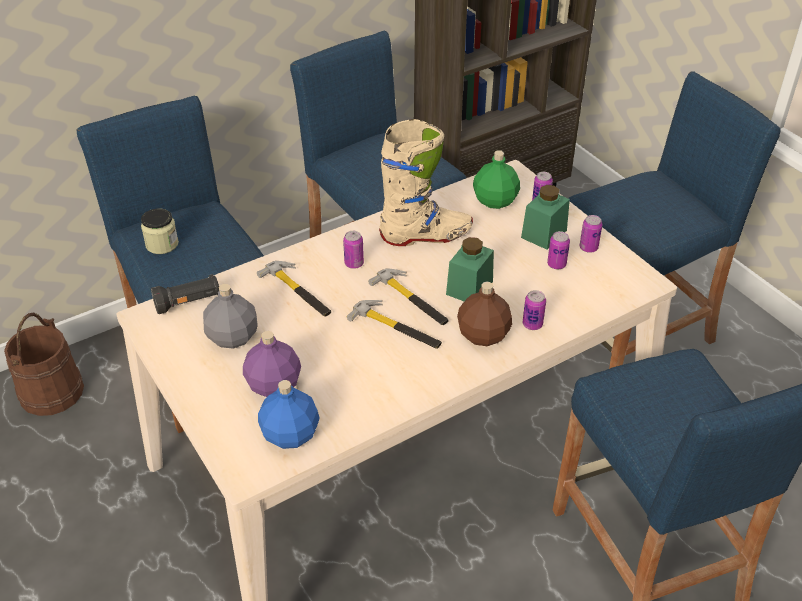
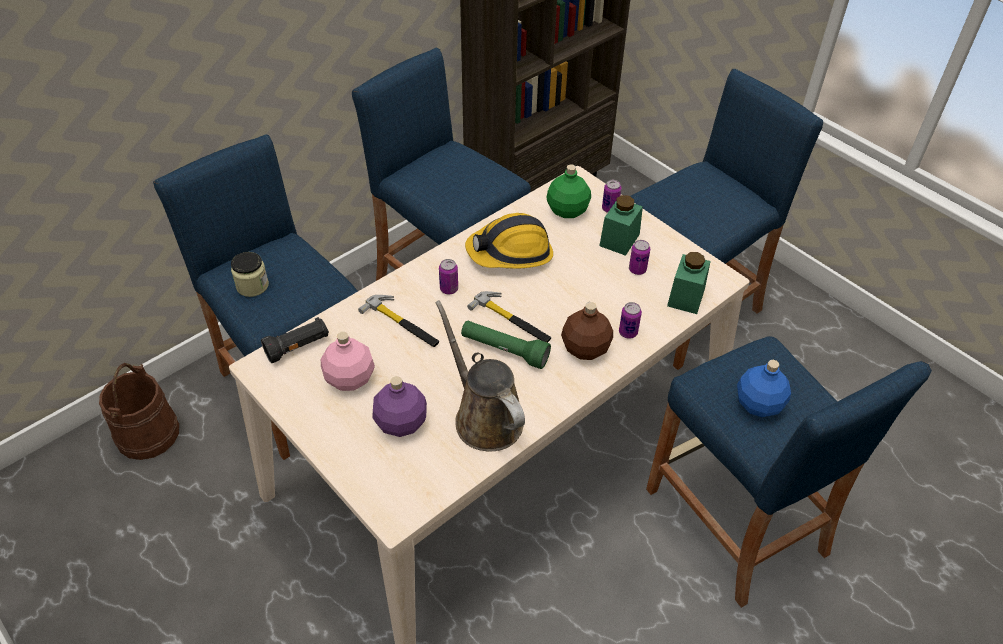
camera: 10 degrees left, 5 degrees up
(233, 337) = (350, 378): grey bottle -> pink bottle
(290, 435) = (428, 471): blue bottle -> blue bottle (758, 405)
(361, 389) = (484, 417): none -> brown watering can
(397, 328) = (504, 350): hammer -> green flashlight
(426, 236) = (511, 253): beige boot -> hard hat
(469, 288) = (562, 302): green jar -> green jar (686, 297)
(588, 248) = (663, 250): can -> none

